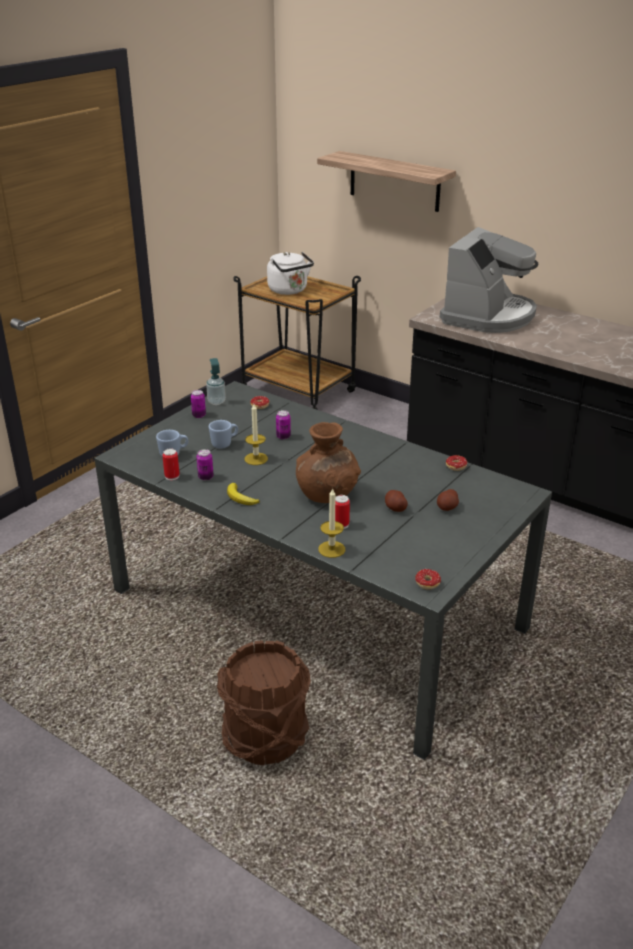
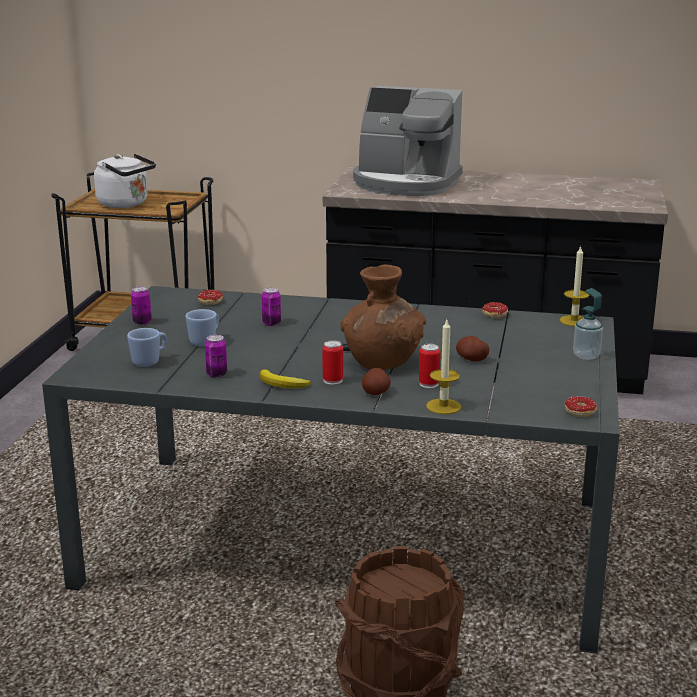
camera: 25 degrees left, 10 degrees down
(172, 476) = (171, 381): can -> can (332, 380)
(216, 402) = (151, 307): soap dispenser -> soap dispenser (586, 356)
(256, 459) = (261, 347): candle -> candle (574, 321)
(394, 181) = (245, 54): shelf -> none
(447, 507) = (526, 348): potato -> potato (376, 392)
(488, 316) = (405, 183): coffee machine -> coffee machine turned 105 degrees clockwise

